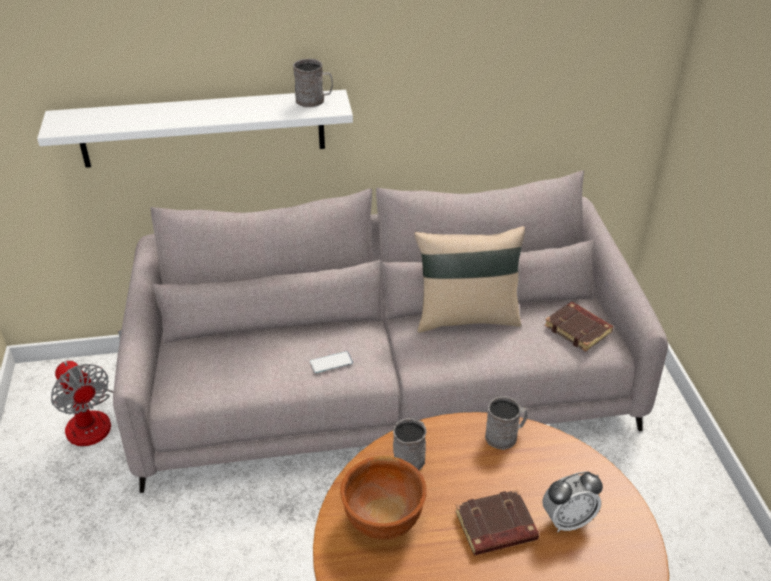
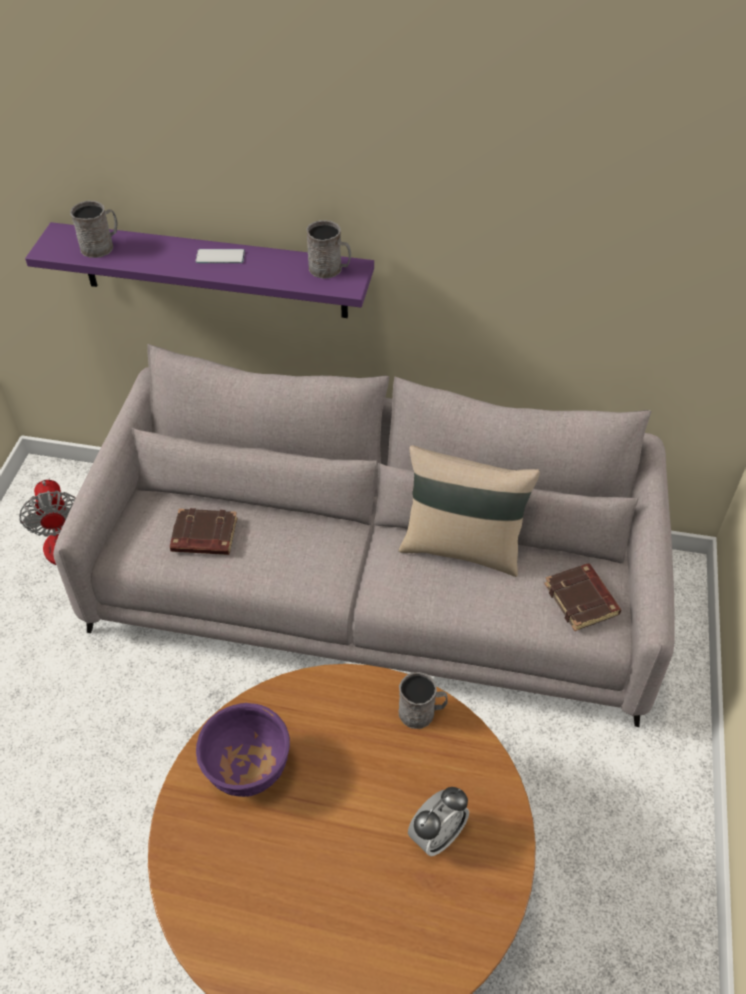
camera: 20 degrees right, 10 degrees up
(203, 128) = (213, 271): white shelf -> purple shelf
(331, 362) = (290, 562): phone -> phone (220, 256)
(382, 521) = (247, 769): brown bowl -> purple bowl
(411, 456) = (311, 704): grey mug -> grey mug (101, 246)
(495, 527) = (356, 817): brown book -> brown book (203, 536)
(567, 521) = (437, 836): alarm clock -> alarm clock turned 45 degrees counterclockwise

